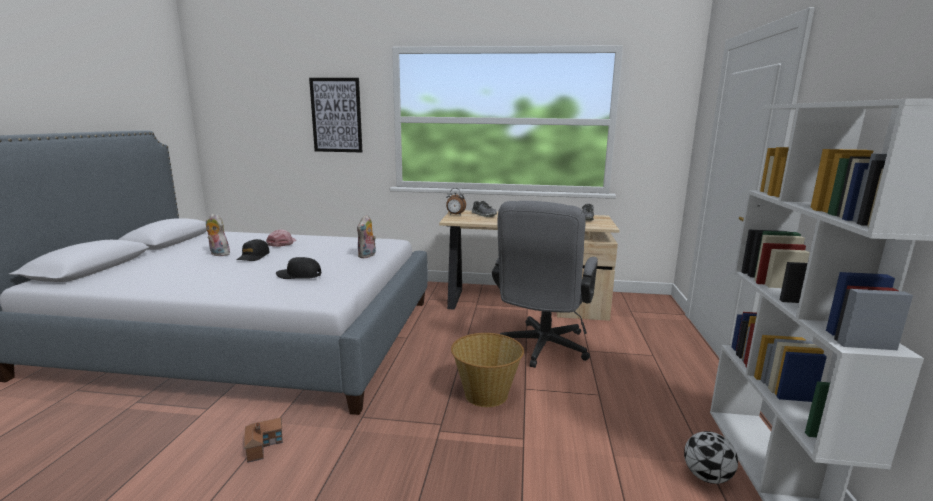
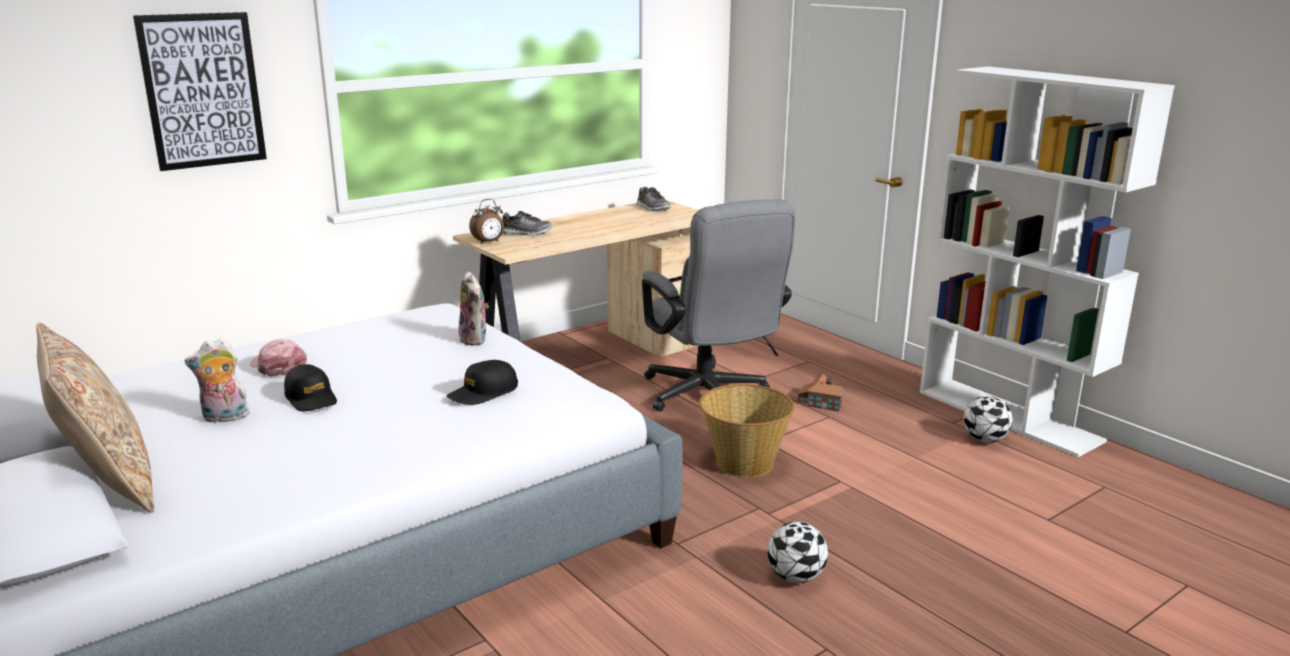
camera: 45 degrees left, 5 degrees up
(136, 262) = (109, 483): none -> beige pillow
(264, 444) = (639, 620): toy house -> toy house (820, 402)
(373, 479) = (795, 577): none -> football

